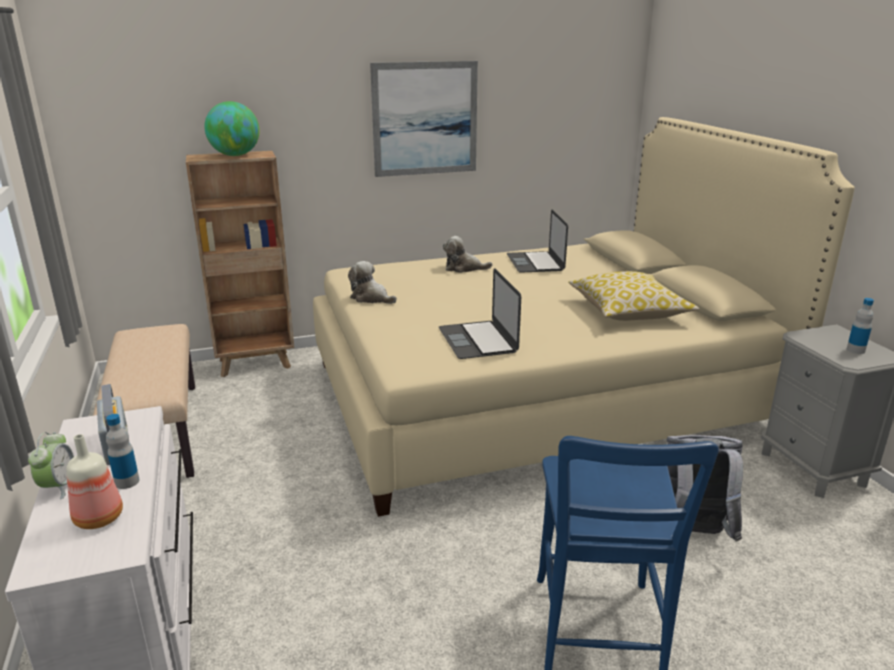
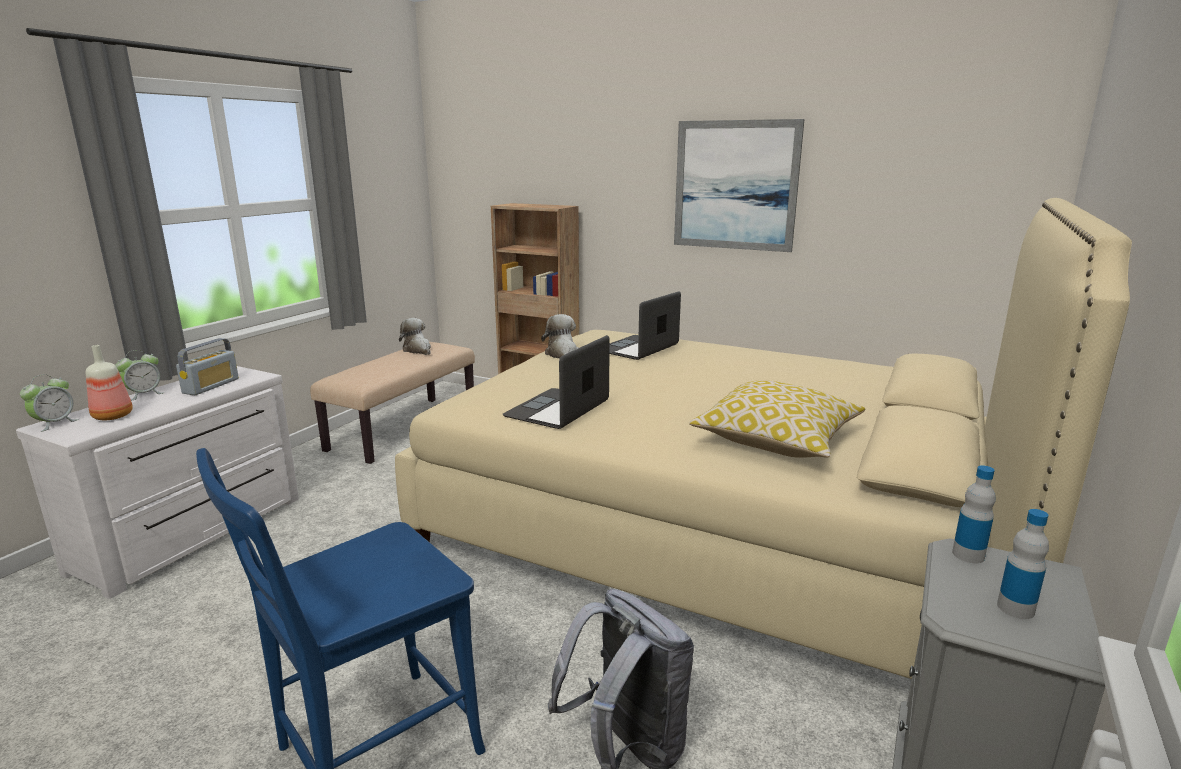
camera: 45 degrees right, 5 degrees down
(46, 559) = (54, 424): none -> alarm clock
(127, 482) = (165, 405): bottle -> bottle (968, 555)
(235, 155) = (537, 205): globe -> none
(463, 268) = (702, 354): plush toy -> plush toy (418, 350)
(535, 262) = (792, 368): laptop -> laptop (637, 348)

